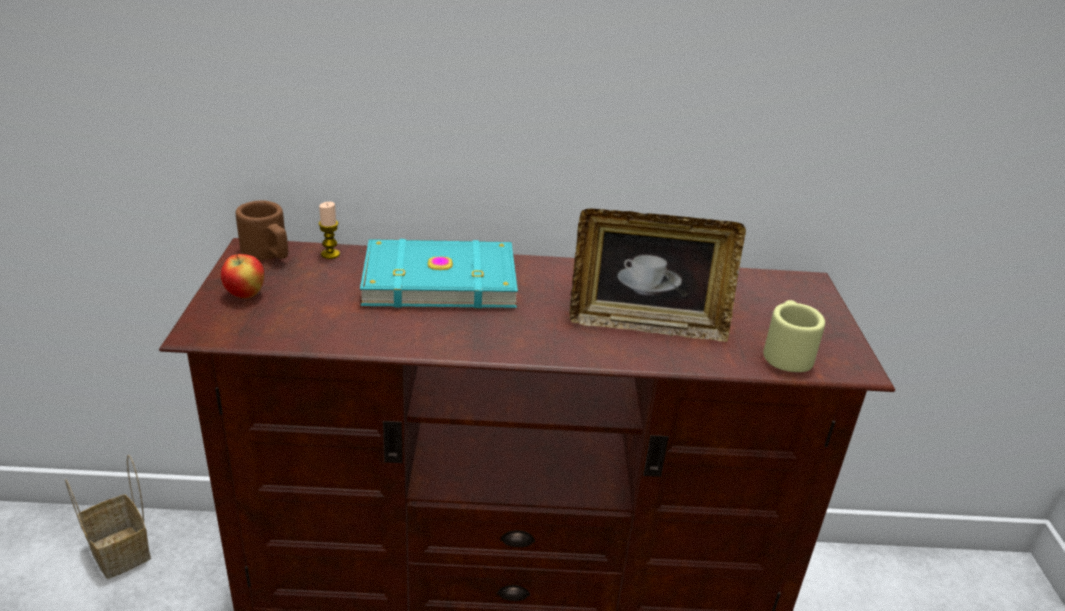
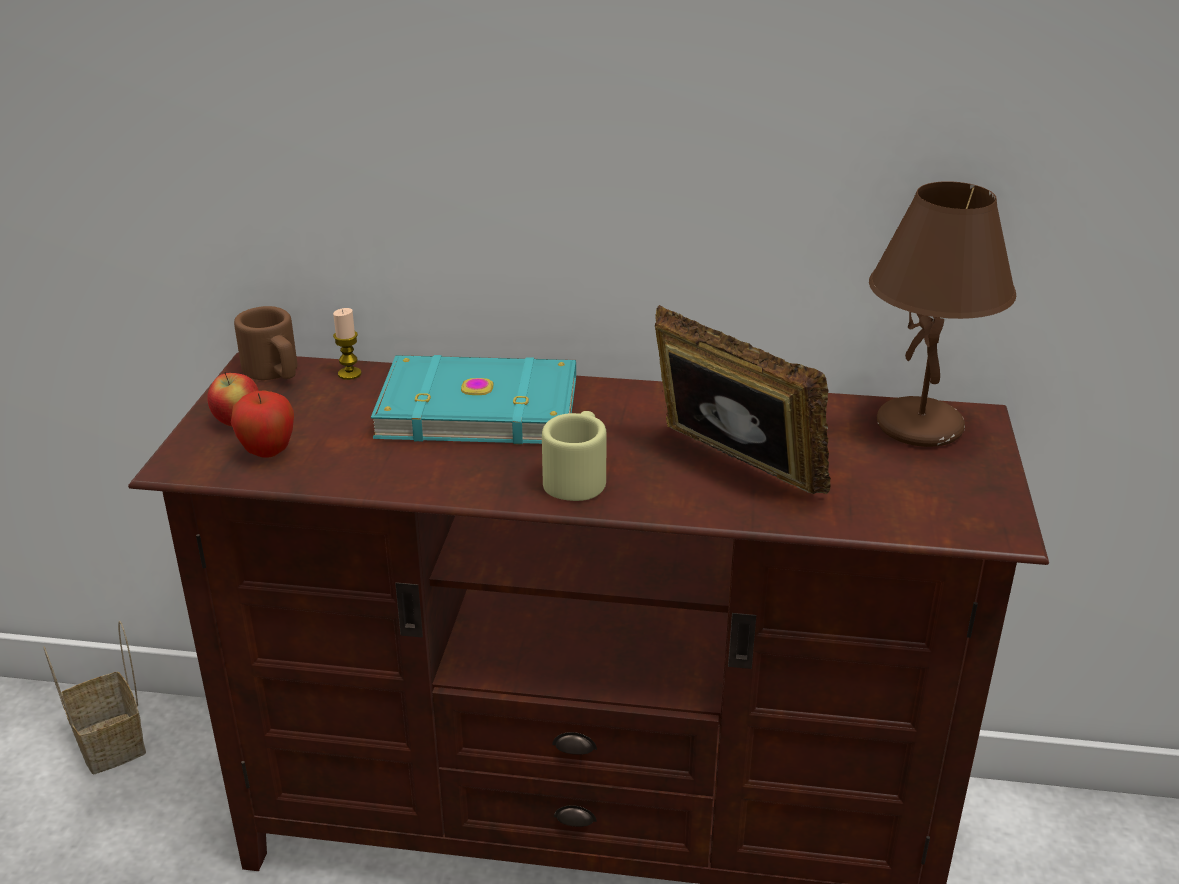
camera: 10 degrees right, 0 degrees up
(276, 319) = (268, 453): none -> apple
(647, 325) = (732, 469): picture frame -> picture frame turned 150 degrees counterclockwise
(774, 290) = (921, 427): none -> brown table lamp
(786, 352) = (910, 509): beige mug -> beige mug (577, 477)

